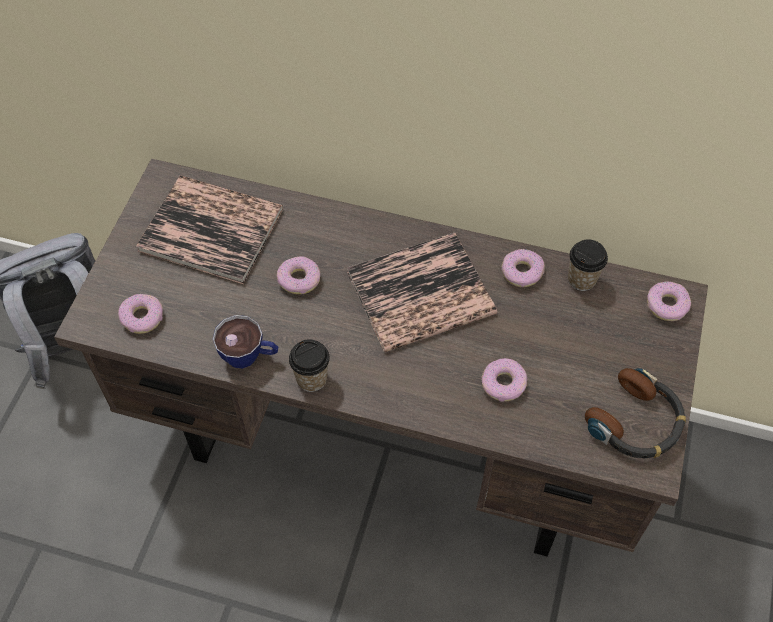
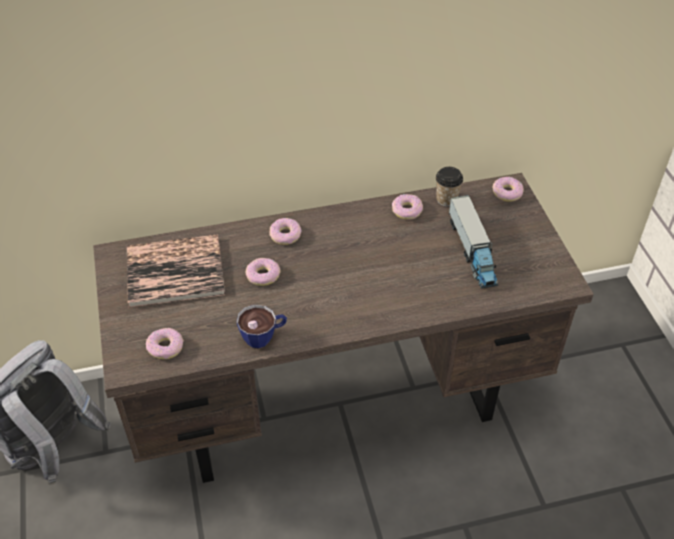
camera: 30 degrees left, 10 degrees down
(311, 379) = (318, 331): cup -> none
(421, 293) = (352, 249): book -> none
(503, 384) = (444, 278): donut -> donut (285, 235)
(563, 364) = (472, 251): none -> toy truck
(636, 423) = (539, 264): headphones -> none

